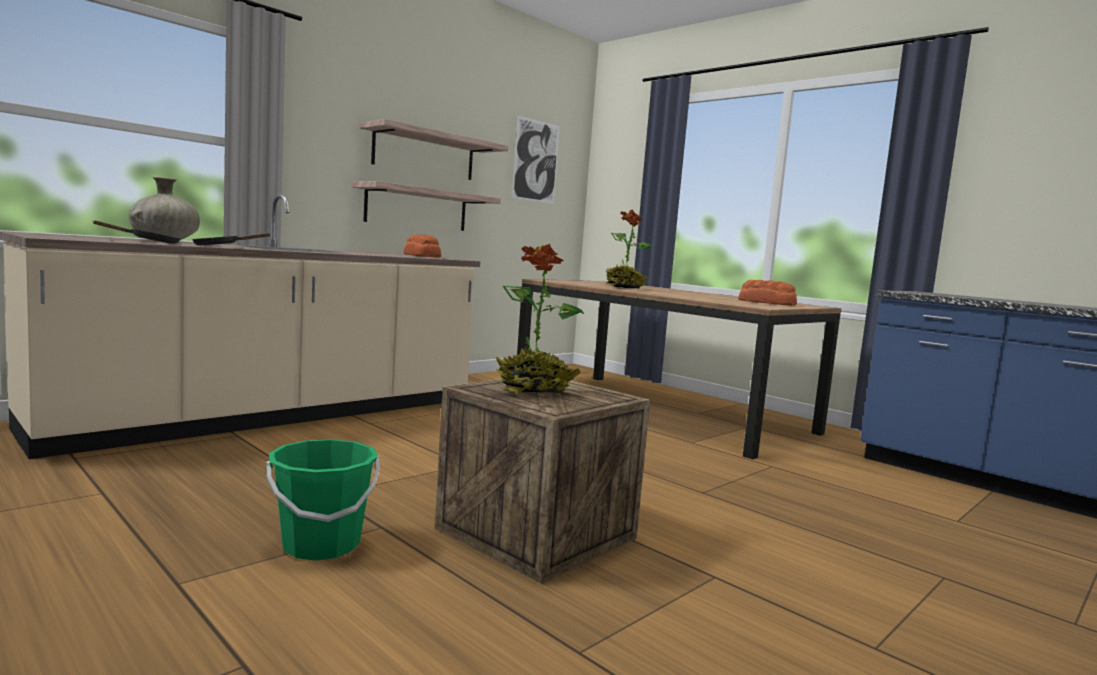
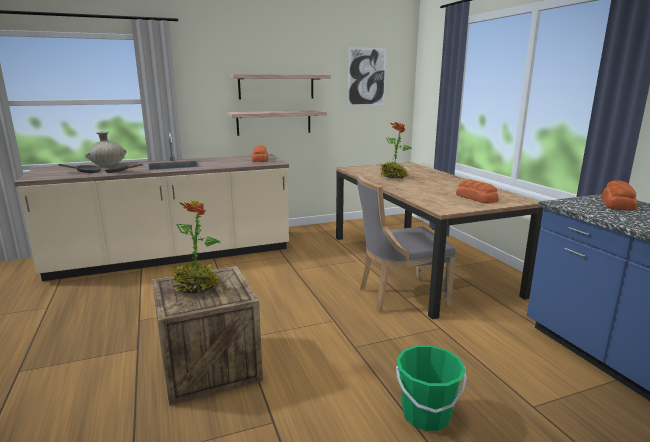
camera: 25 degrees right, 10 degrees up
(321, 545) = (97, 357): green bucket -> green bucket (426, 415)
(682, 441) = (398, 296): none -> grey chair
(947, 294) = (618, 203): none -> bread

